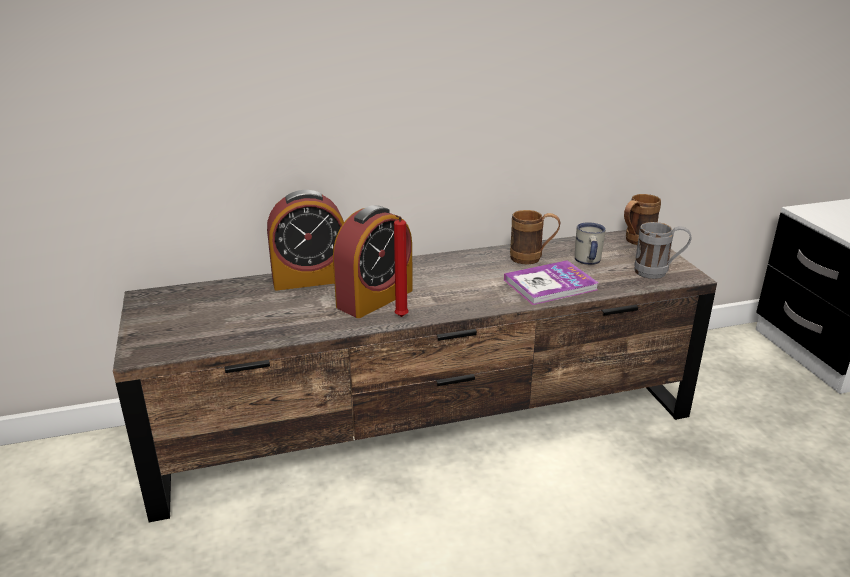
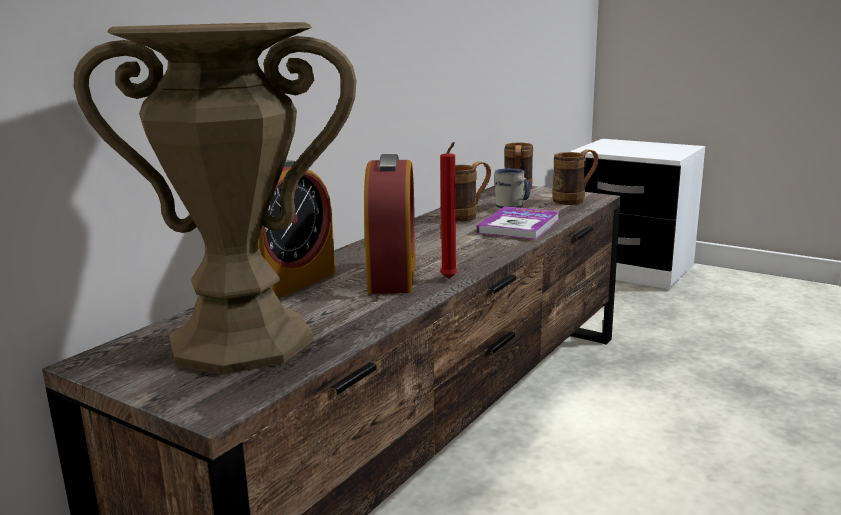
camera: 40 degrees left, 10 degrees down
(217, 314) = (242, 341): none -> brown vase
(658, 273) = (575, 200): grey mug -> brown mug

